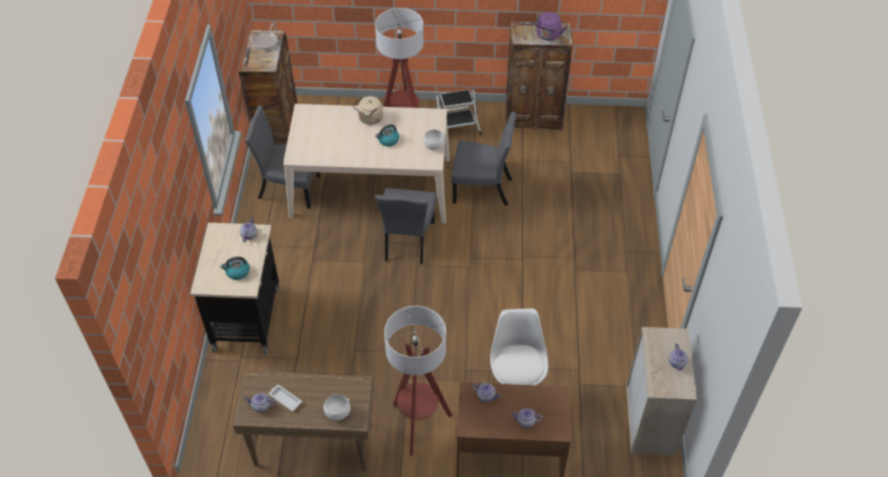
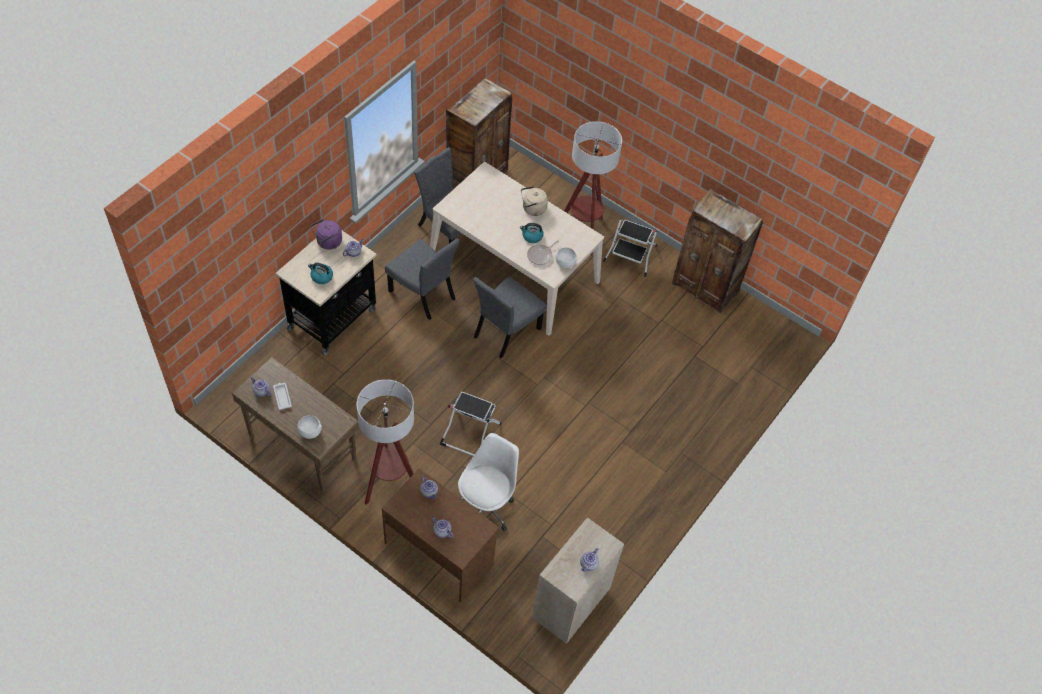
camera: 30 degrees right, 5 degrees up
(266, 41) = (488, 95): frying pan -> frying pan (540, 255)
(448, 338) = (470, 431): none -> step ladder
(481, 189) = (604, 324): grey chair -> grey chair (422, 293)
(548, 36) = (731, 220): purple kettle -> purple kettle (328, 242)

